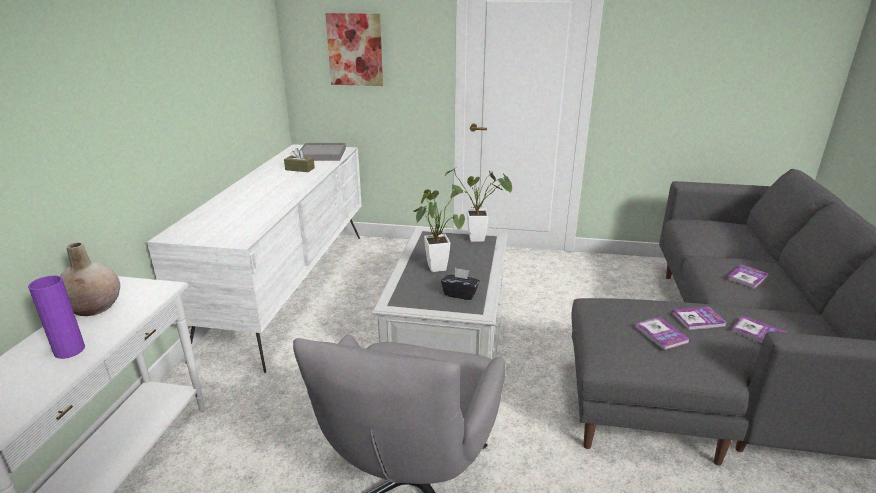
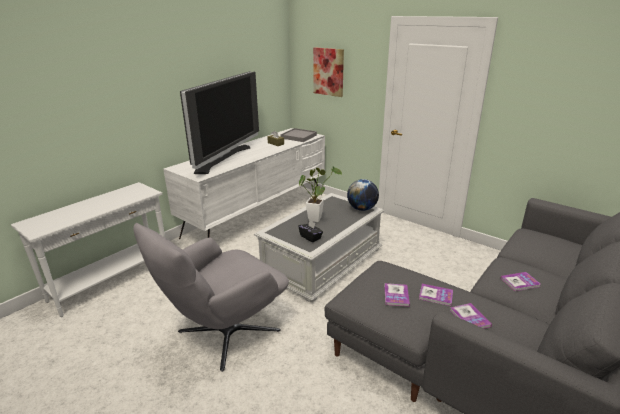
camera: 30 degrees right, 0 degrees up
(69, 350) = (91, 209): purple vase -> none
(94, 307) = (117, 194): beige vase -> none
(244, 205) = (224, 158): none -> television
(481, 239) = (362, 209): potted plant -> globe

